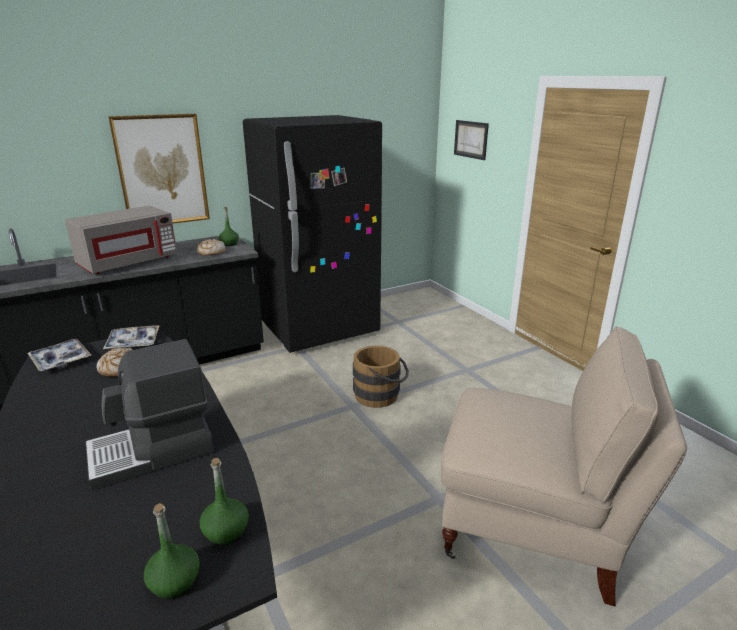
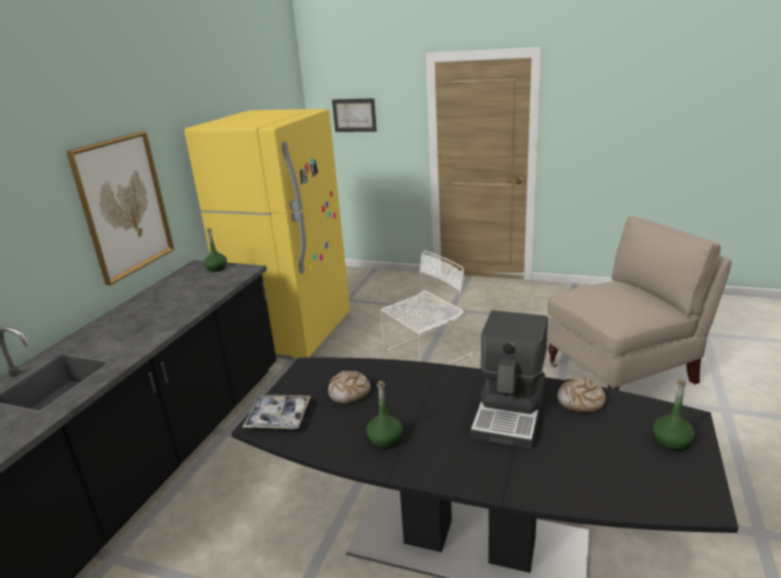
camera: 40 degrees left, 0 degrees up
(128, 263) = (155, 320): grey microwave -> none
(133, 342) = (307, 375): tray -> none
(211, 252) = (220, 281): bread -> bread (580, 401)
(226, 531) = (639, 411): green bottle -> green bottle (385, 440)
(320, 330) = (293, 333): black fridge -> yellow fridge
(381, 395) = (425, 353): brown bucket -> white chair

